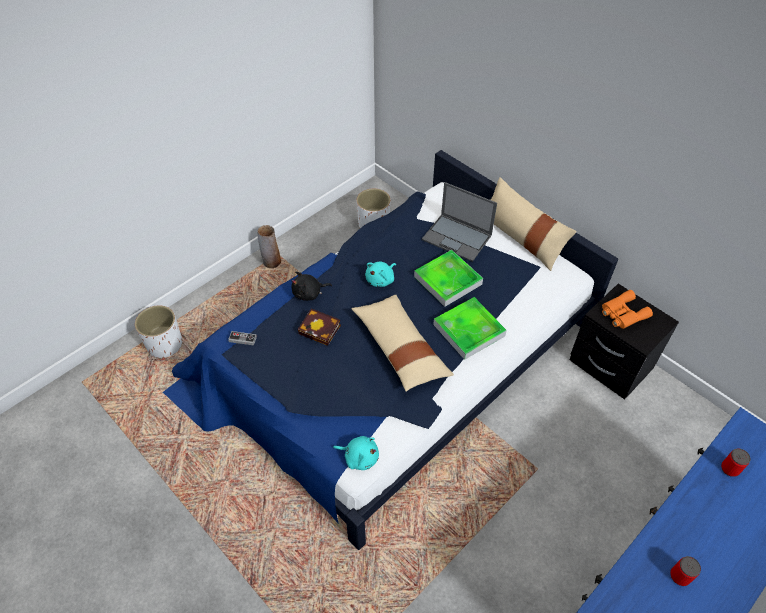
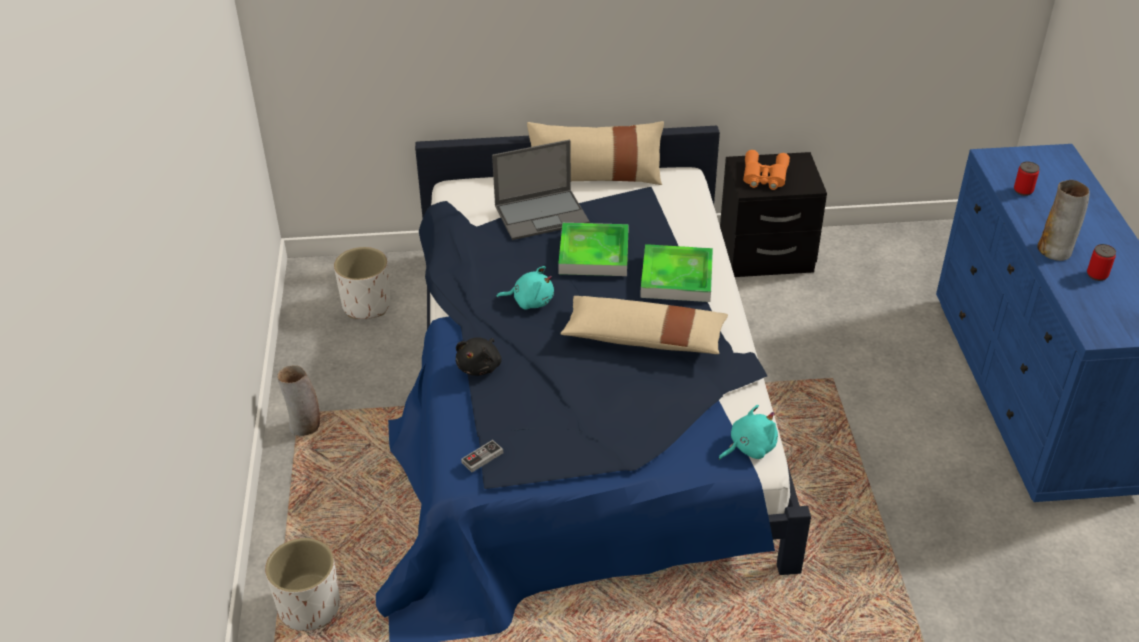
camera: 50 degrees left, 10 degrees down
(321, 330) = (550, 382): book -> none
(381, 280) = (530, 301): turquoise plush toy -> turquoise plush toy turned 75 degrees counterclockwise
(678, 529) = (1055, 250): none -> vase

